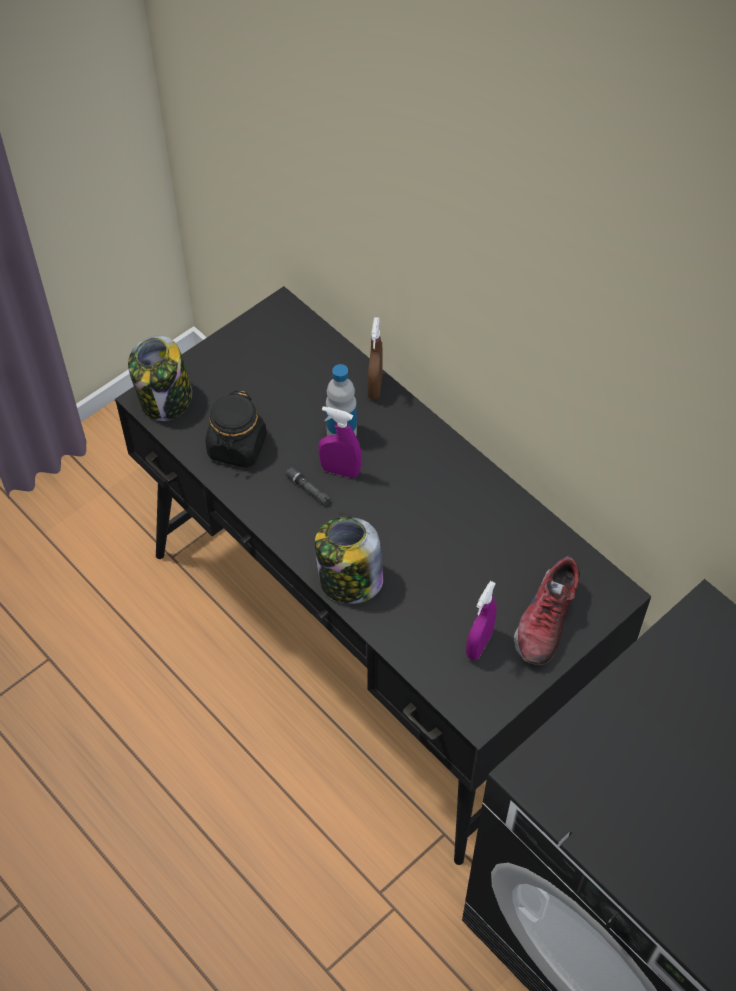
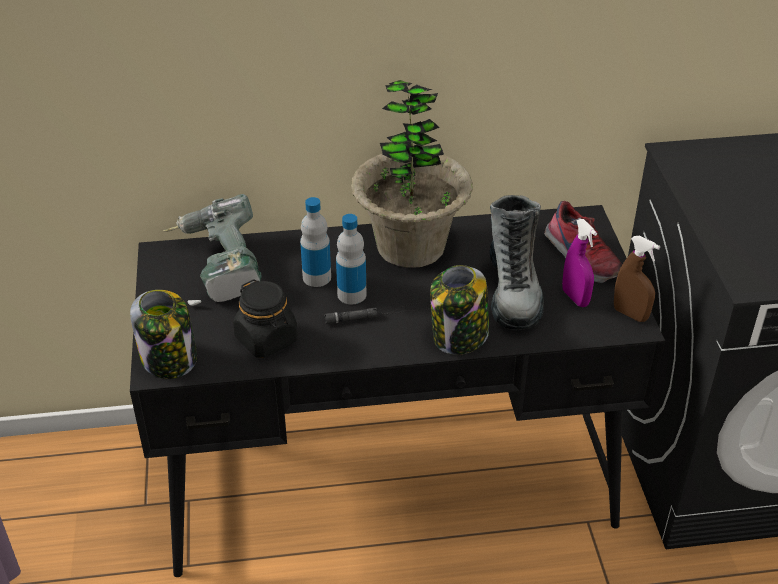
camera: 55 degrees left, 15 degrees down
(296, 358) = (217, 267): none -> power drill
(340, 471) = (351, 294): purple spray bottle -> bottle
(375, 387) = (293, 241): brown spray bottle -> brown spray bottle (630, 314)
(443, 475) = (411, 246): none -> potted plant
(448, 589) = (513, 290): none -> boot

